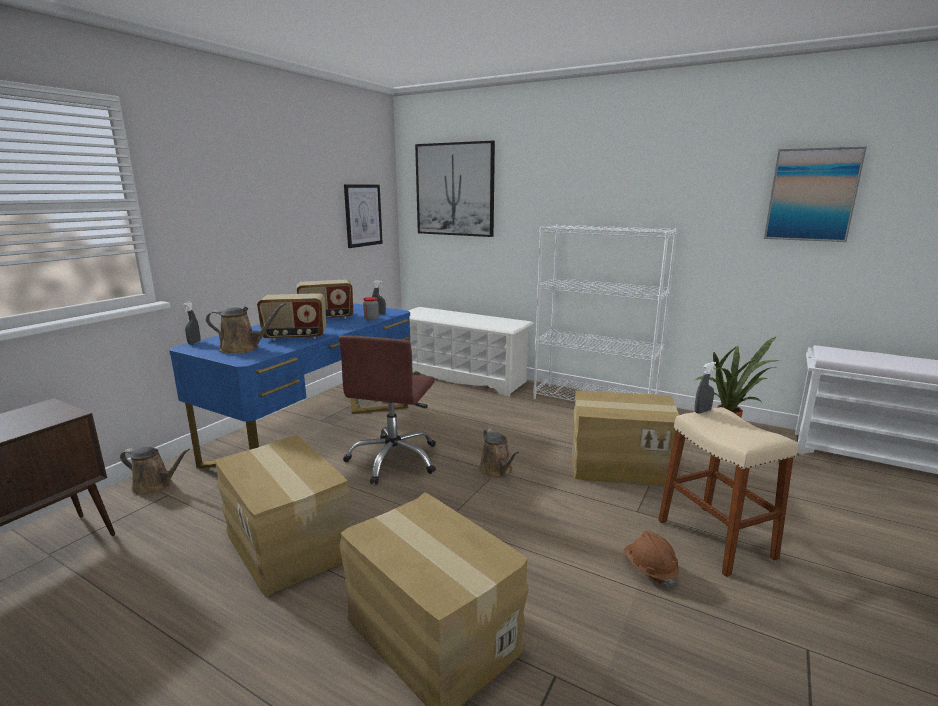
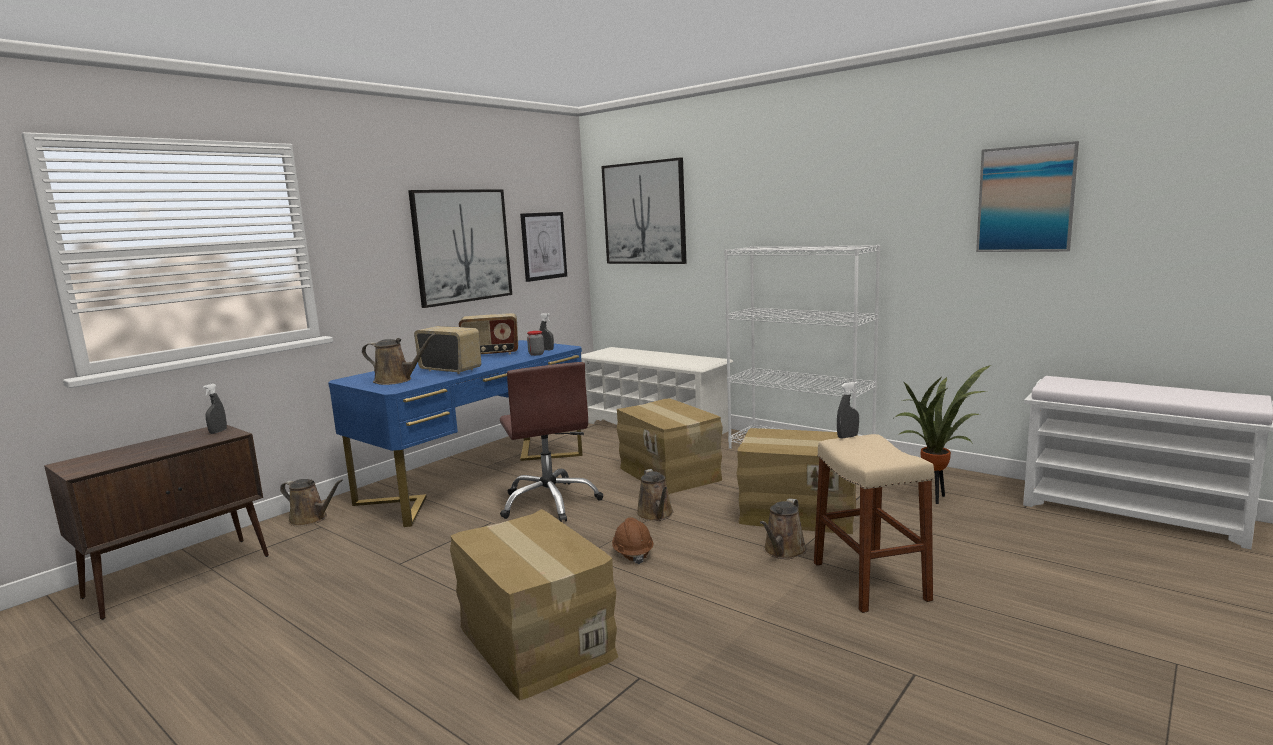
camera: 10 degrees right, 5 degrees down
(194, 343) = (353, 376): grey spray bottle -> grey spray bottle (218, 431)
(289, 543) = (424, 568): cardboard box -> cardboard box (670, 473)
(293, 213) = (462, 246): none -> picture
(295, 336) = (451, 370): radio -> radio turned 150 degrees counterclockwise
(394, 459) = (550, 502): brown office chair -> brown office chair turned 45 degrees counterclockwise
(626, 508) = (783, 551): none -> brown watering can
(649, 569) = (780, 603): brown hard hat -> brown hard hat (632, 553)

